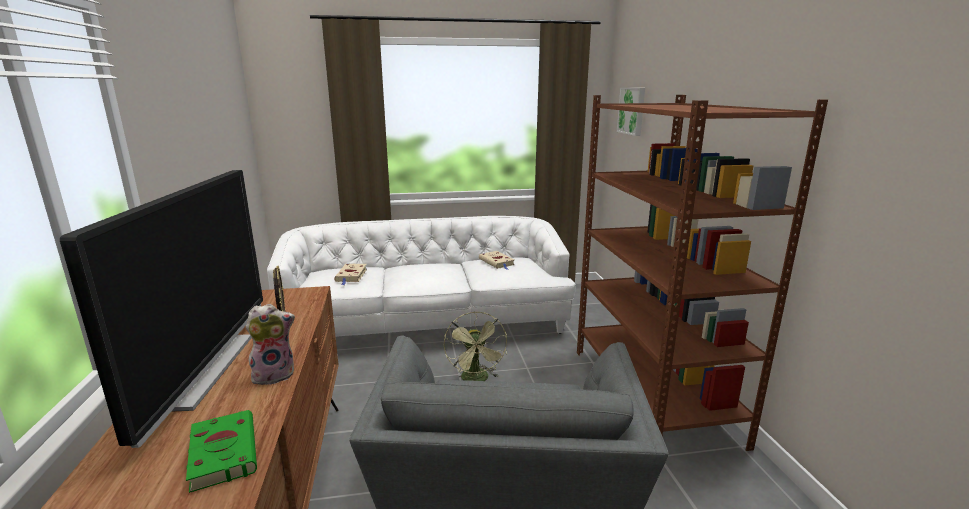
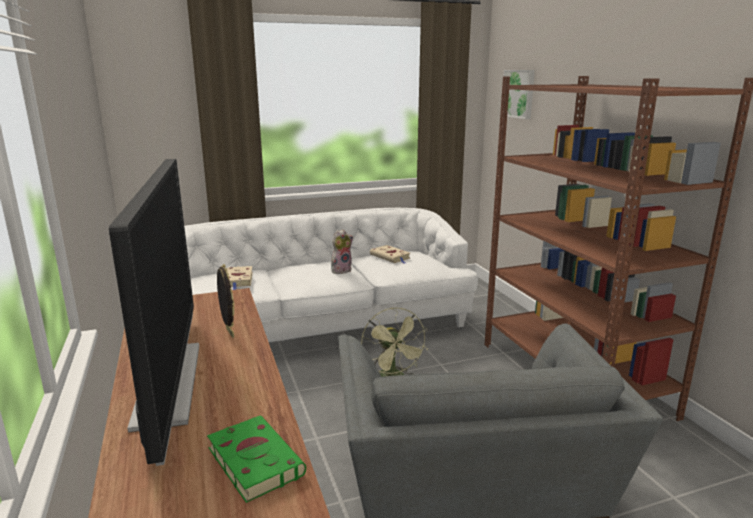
camera: 10 degrees left, 0 degrees up
(275, 374) = (254, 380): plush toy -> plush toy (341, 270)

